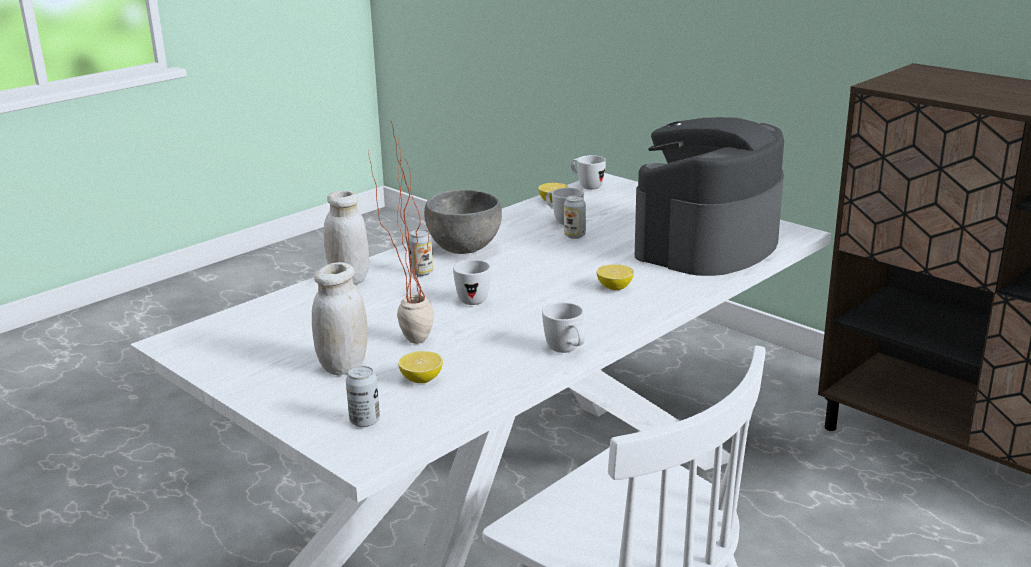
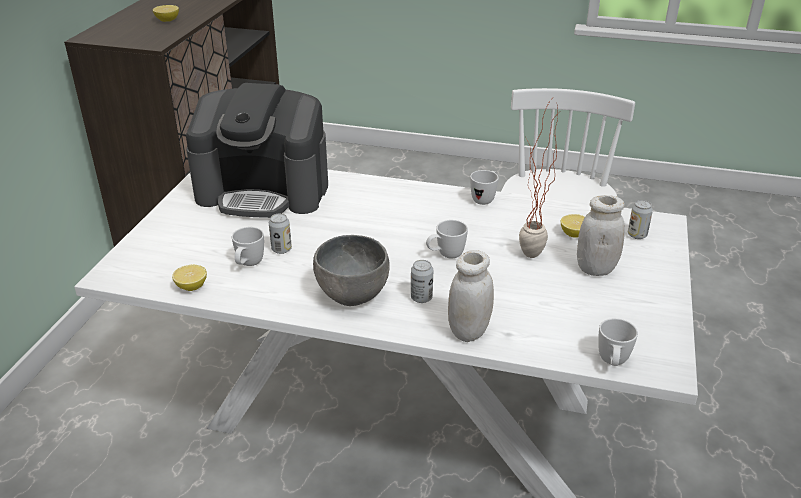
camera: 120 degrees left, 10 degrees up
(586, 186) = (133, 280): white mug -> white mug (612, 363)
(614, 287) = (375, 206): lemon -> lemon (167, 20)

